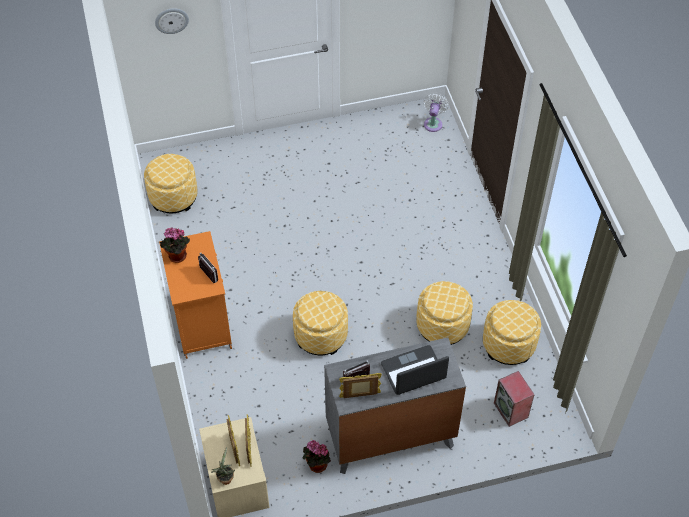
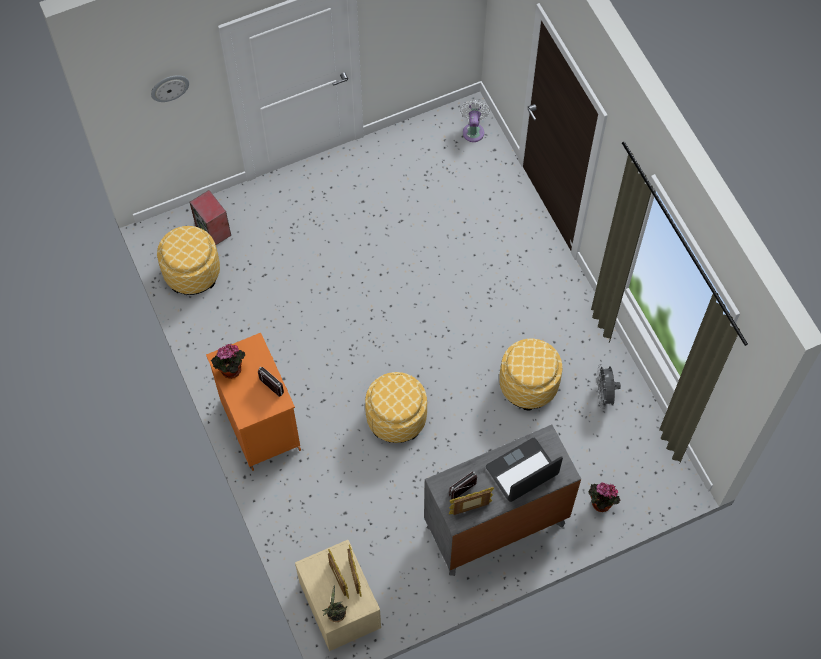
camera: 10 degrees left, 10 degrees up
(316, 465) = (421, 571): potted plant -> potted plant (600, 504)
(508, 344) = (604, 395): ottoman -> grey fan
(511, 410) = (620, 472): speaker -> speaker (214, 231)

